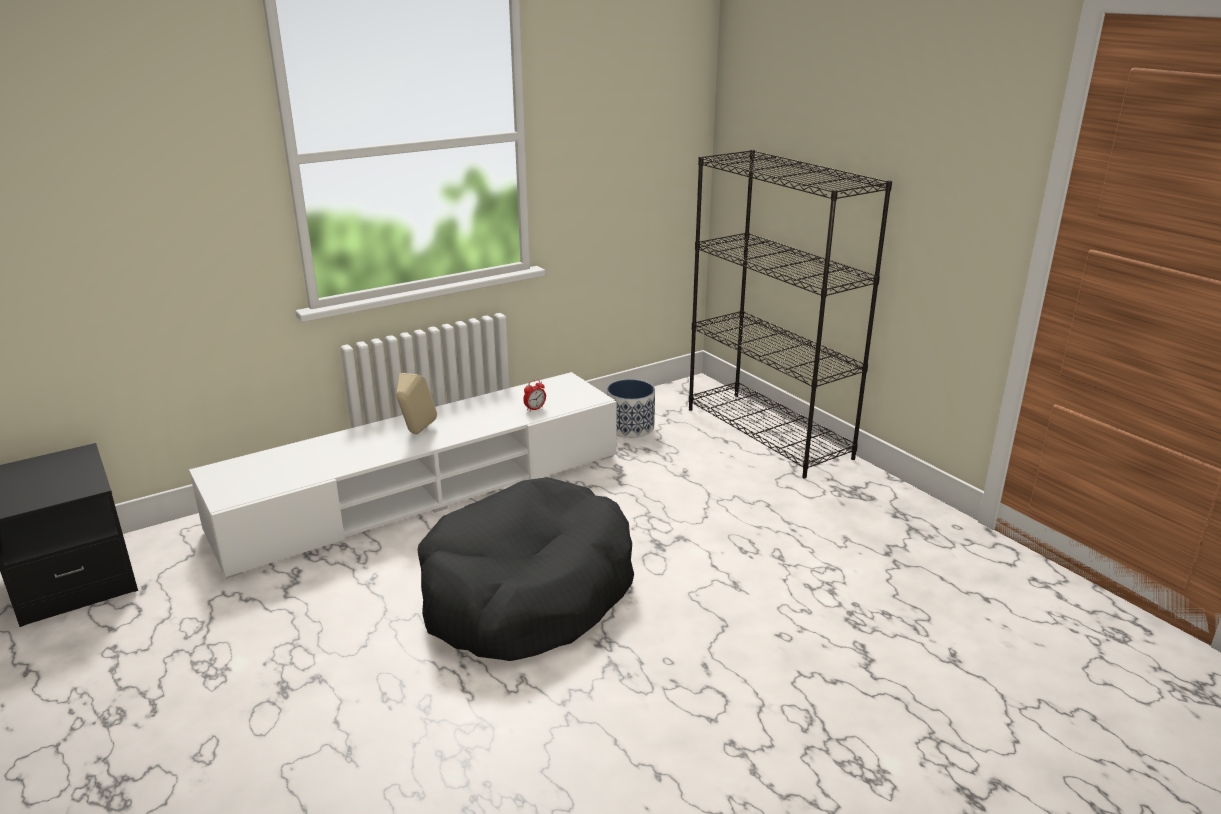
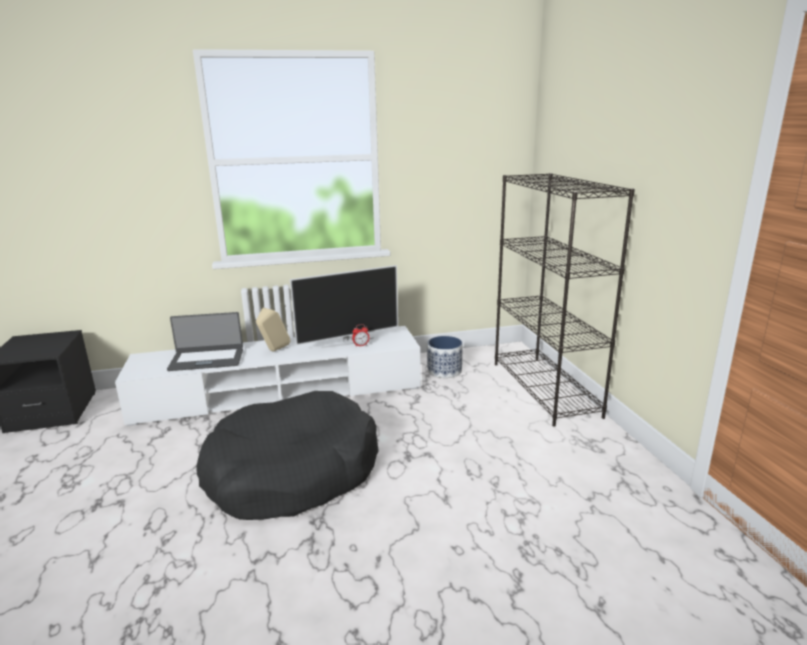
camera: 20 degrees right, 5 degrees down
(326, 460) = (207, 359): none -> laptop
(512, 407) = (347, 342): none -> television

